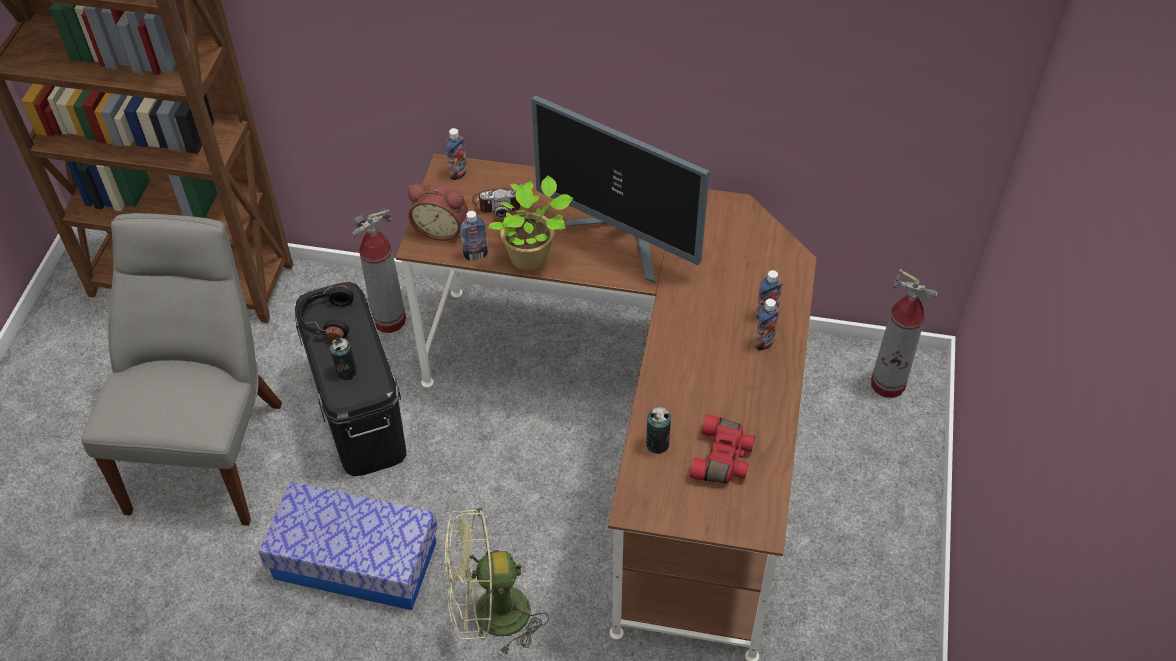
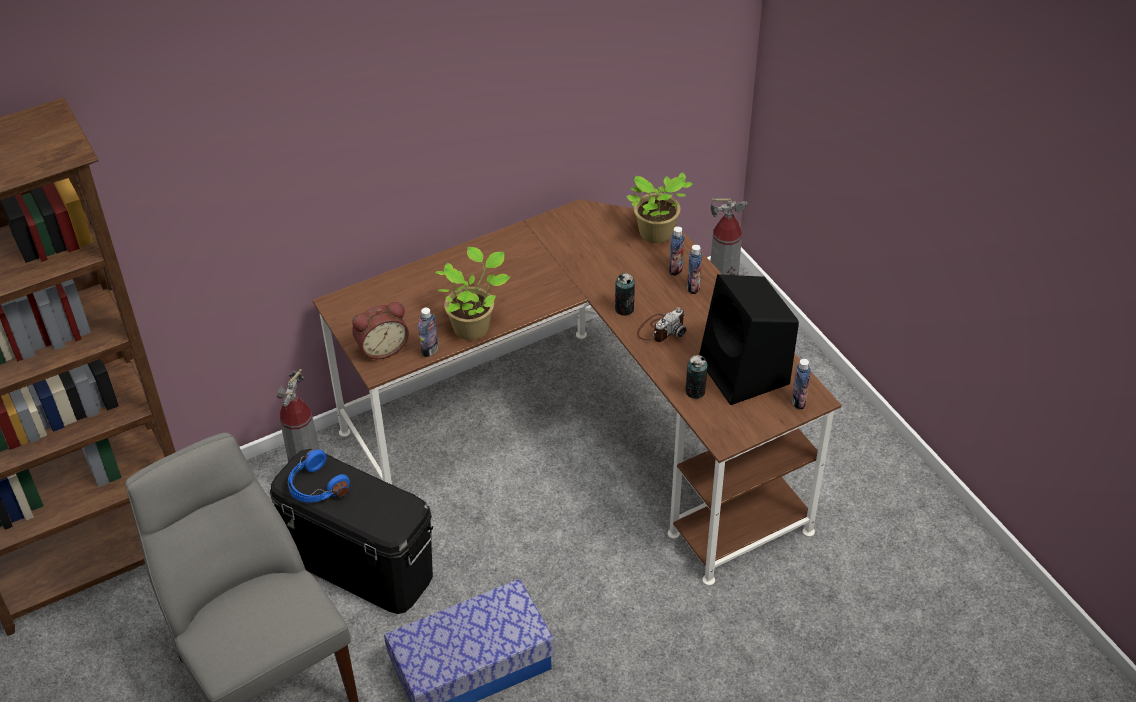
camera: 40 degrees left, 5 degrees down
(326, 320) = (316, 487): black headphones -> blue headphones
(346, 372) = (375, 512): can -> can (624, 309)
(458, 173) = (349, 302): bottle -> bottle (798, 401)
(489, 616) = (611, 632): green fan -> none
(498, 203) = (405, 306): camera -> camera (661, 329)
(620, 239) = (523, 278): monitor -> none
(723, 458) = (745, 373): red binoculars -> black speaker
(784, 270) = (656, 234): none -> potted plant

